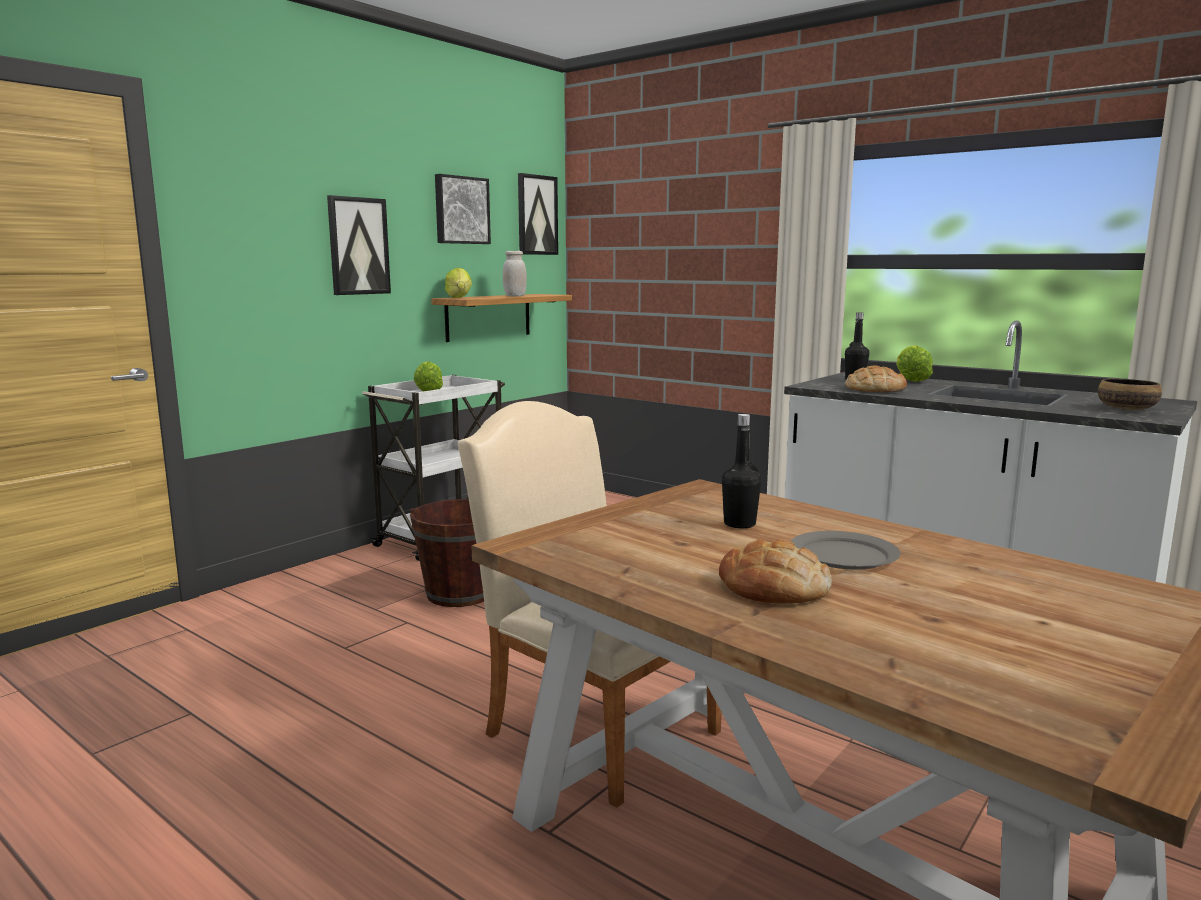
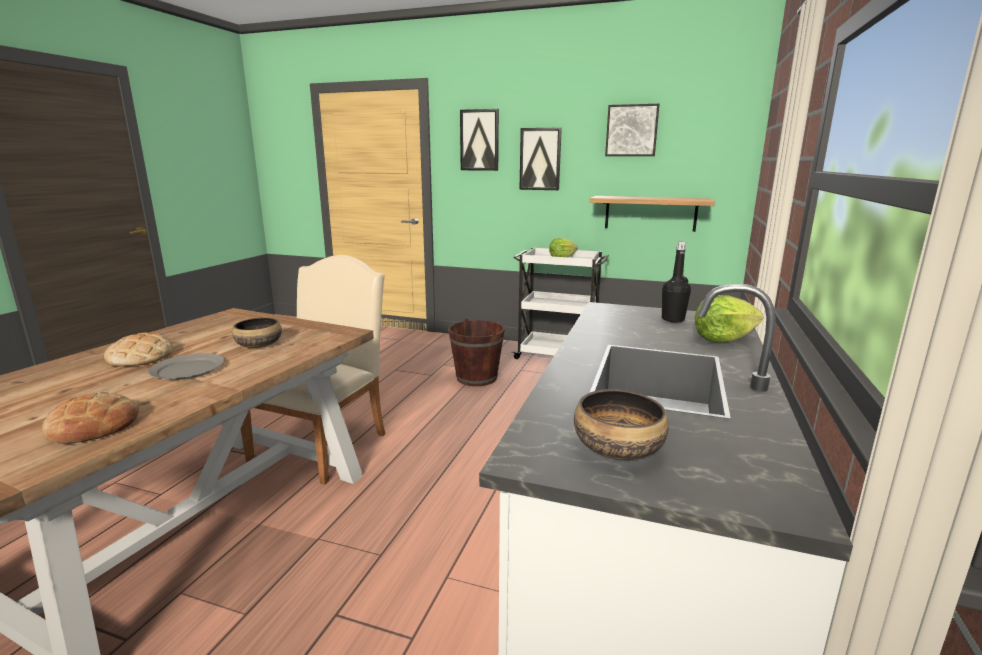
camera: 70 degrees right, 5 degrees up
(459, 297) = (606, 196): lettuce -> none
(515, 296) = (653, 198): white jar -> none
(536, 215) = (721, 129): picture -> picture (479, 140)
(739, 524) = (259, 345): black bottle -> bowl
(874, 389) = (615, 326): bread -> bread (94, 426)

